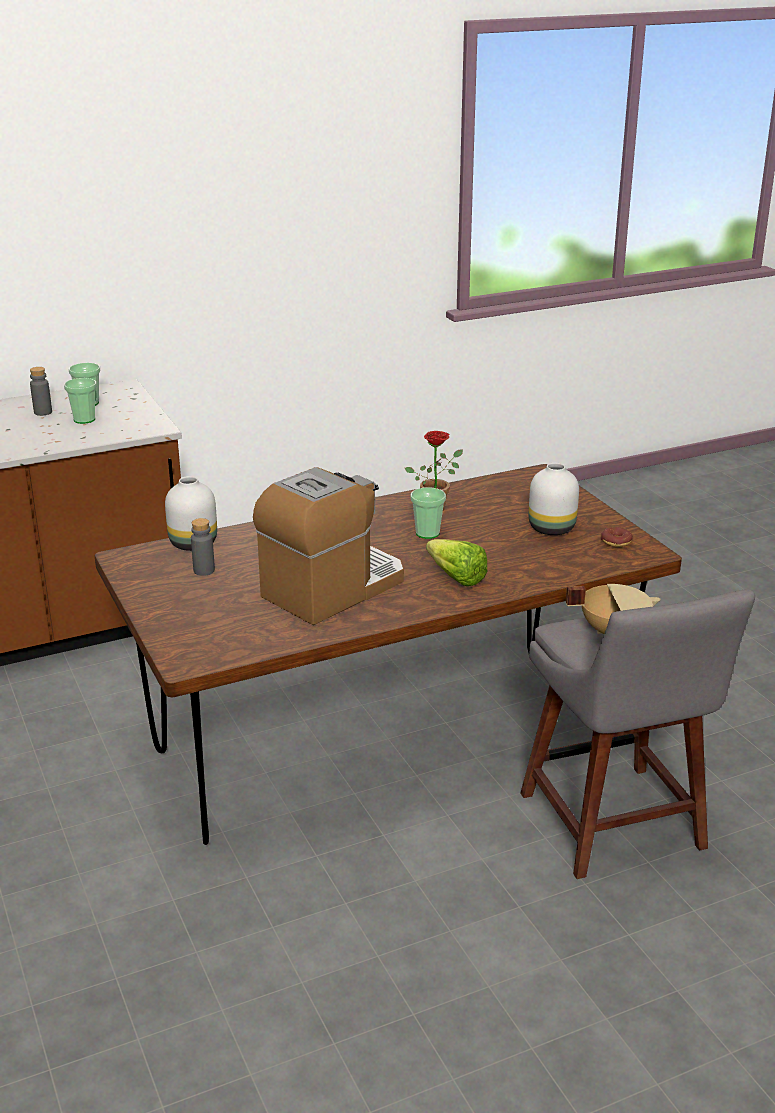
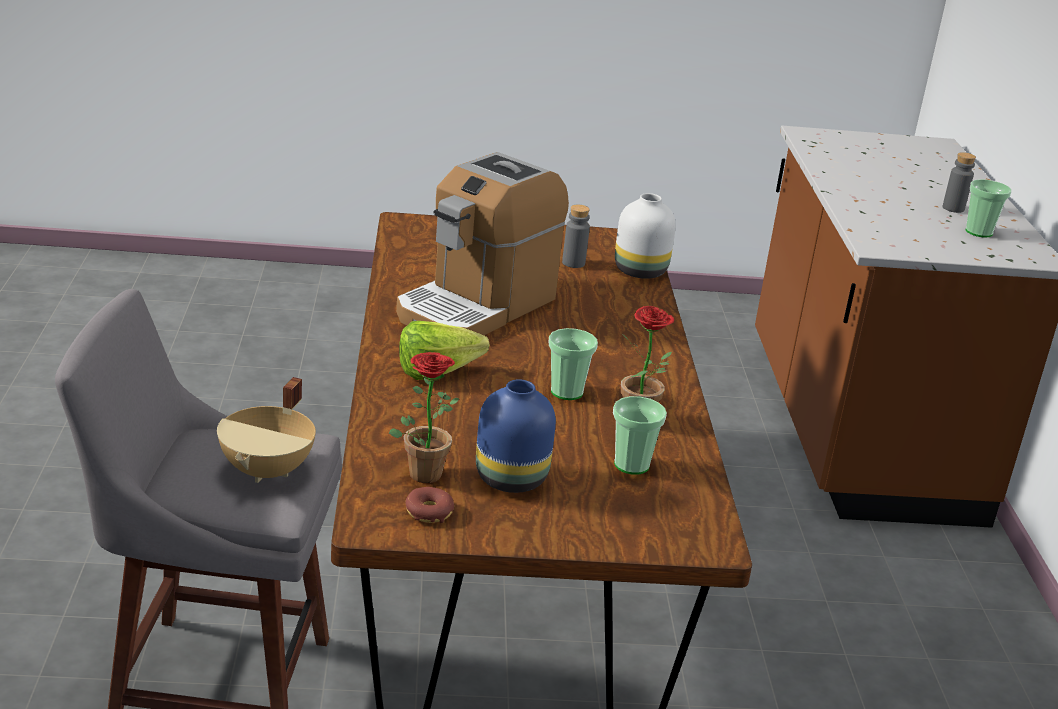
camera: 110 degrees right, 0 degrees up
(84, 419) = (920, 221): cup -> cup (631, 465)
(333, 589) = (476, 306): coffee machine -> coffee machine turned 60 degrees clockwise
(552, 529) = (509, 479): white vase -> blue vase
(579, 553) = (422, 470): none -> potted plant

